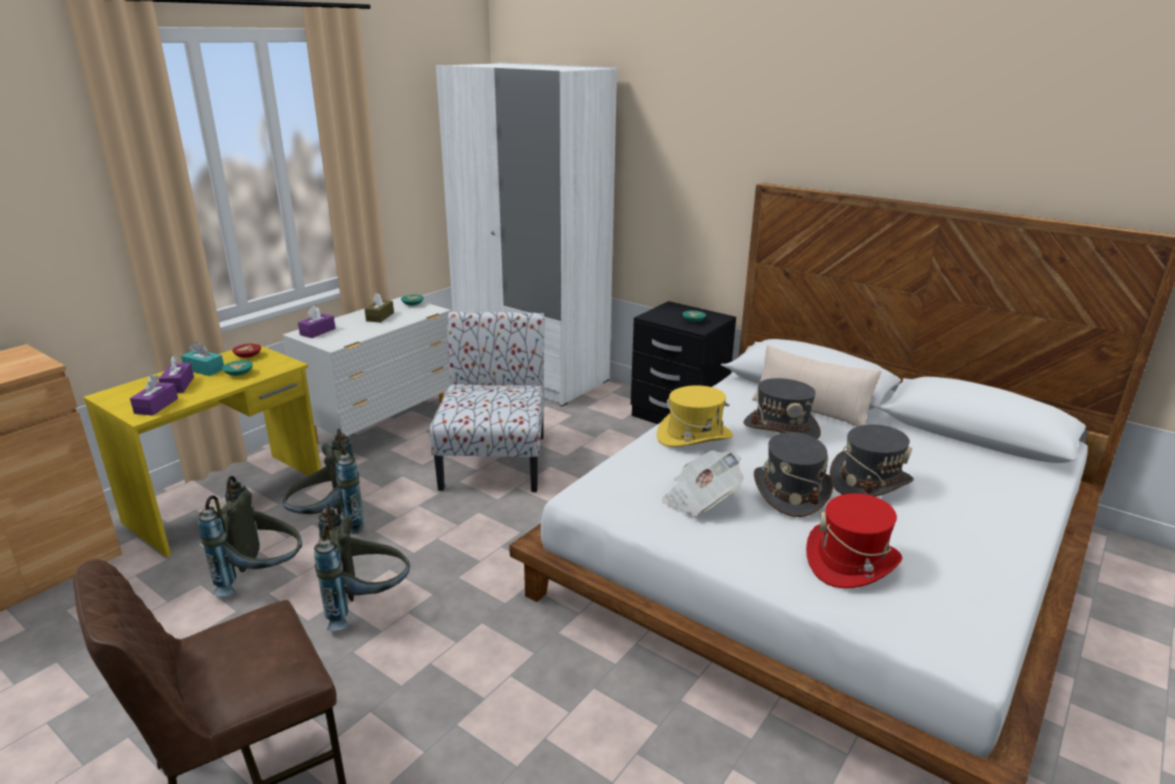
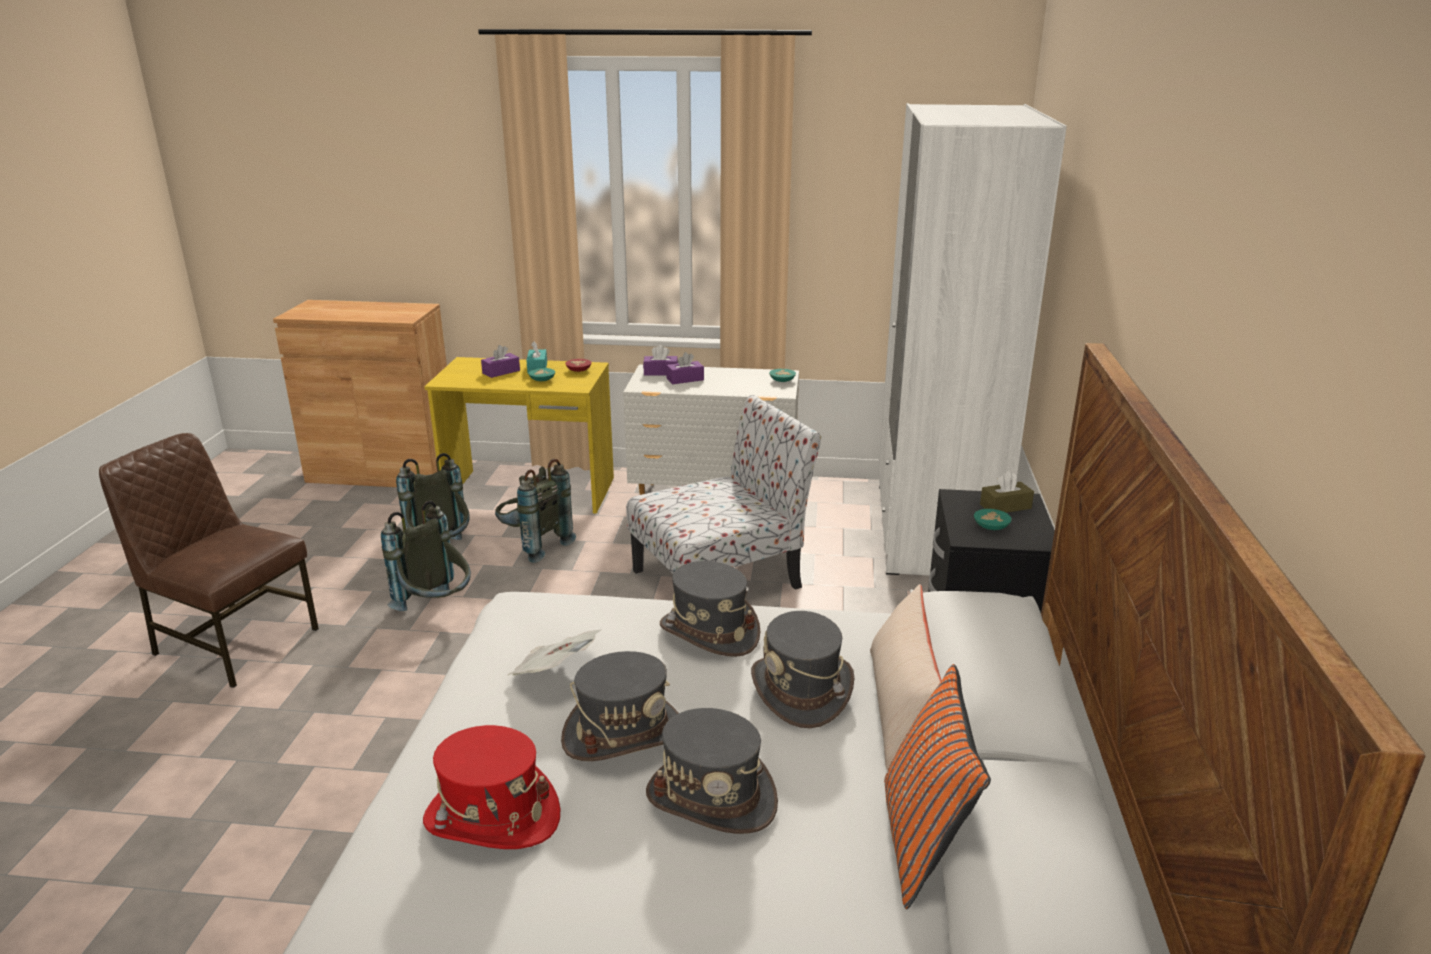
camera: 60 degrees right, 0 degrees up
(156, 406) = (461, 379): purple tissue box -> purple tissue box (685, 379)
(380, 317) = (729, 380): brown tissue box -> brown tissue box (1005, 506)
(694, 436) = (709, 632): yellow hat -> grey hat
(924, 439) = (923, 840): none -> orange pillow

